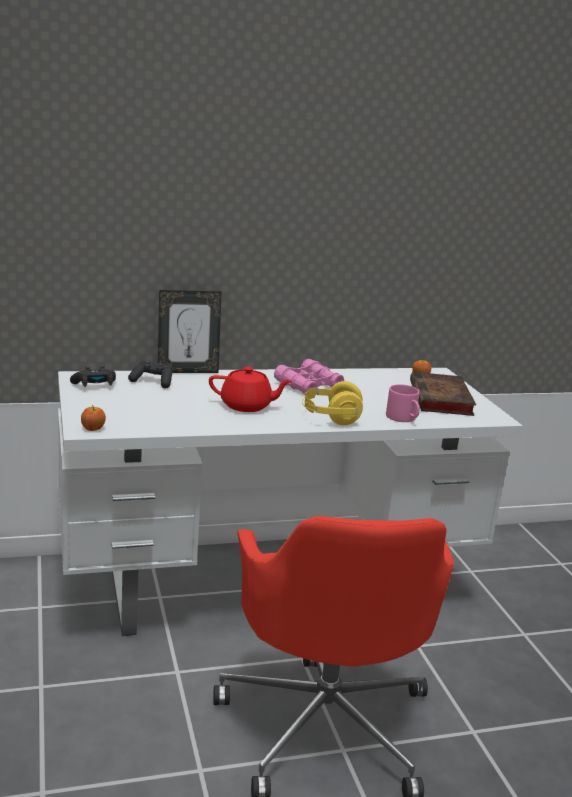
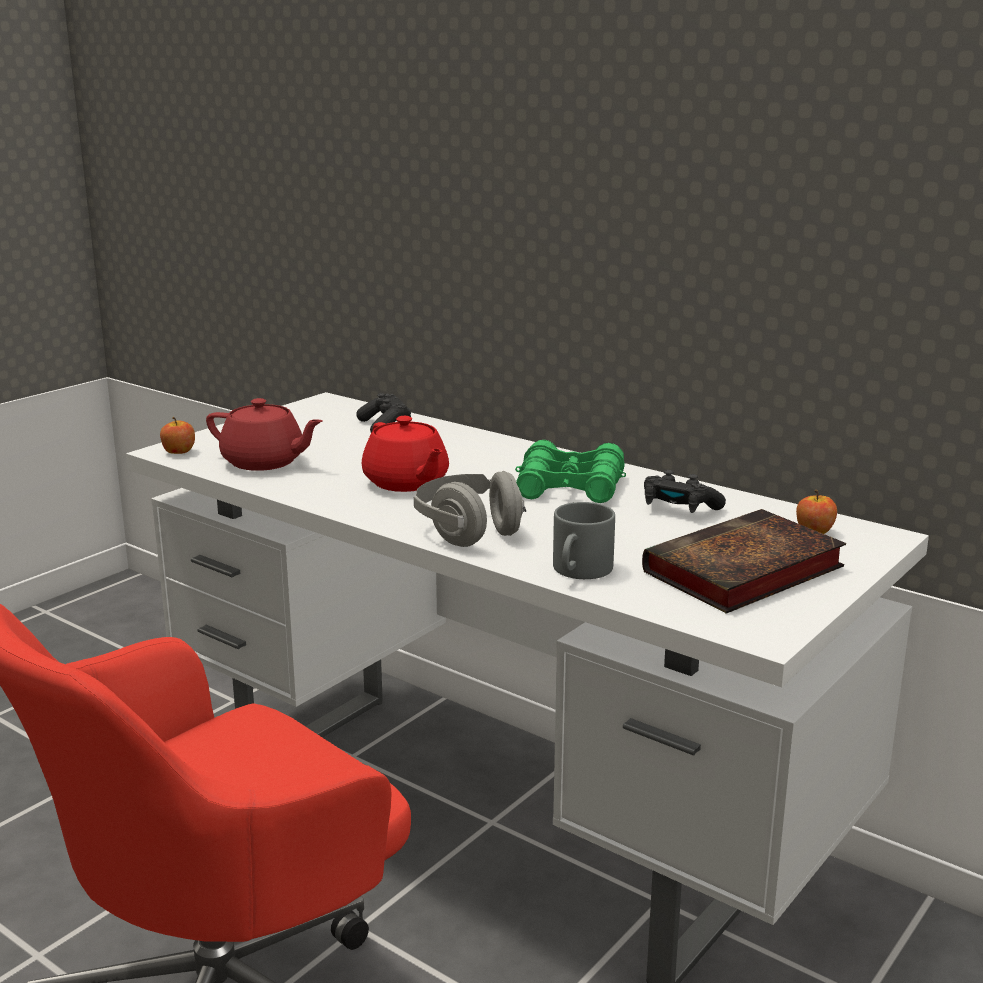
camera: 55 degrees right, 0 degrees up
(95, 386) = (312, 414): black game controller -> black game controller (678, 509)
(155, 418) = (264, 462): none -> red teapot
(187, 371) = (463, 427): picture frame -> none
(308, 386) = (570, 487): pink binoculars -> green binoculars
(330, 418) = (469, 531): yellow headphones -> grey headphones
(404, 418) = (580, 571): pink mug -> grey mug

